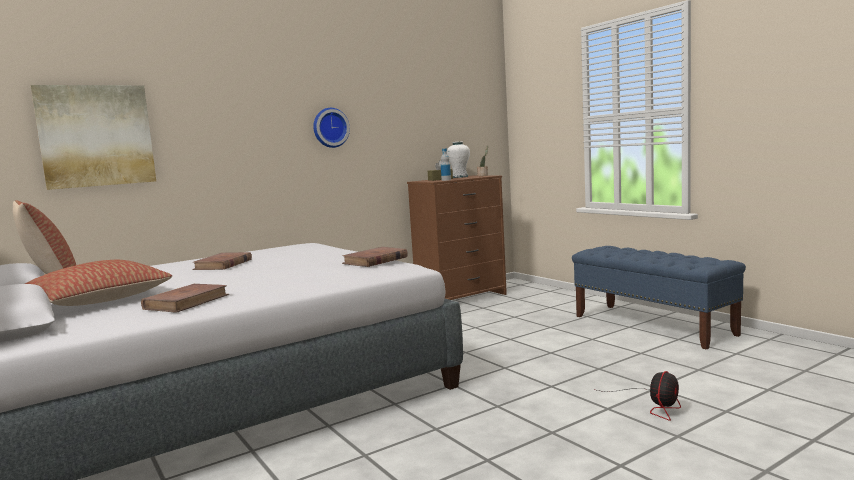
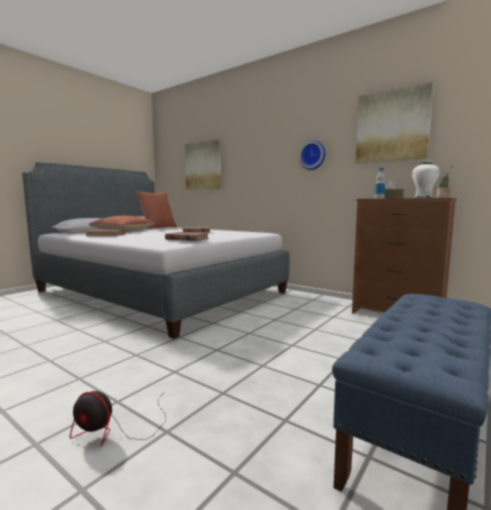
camera: 70 degrees right, 0 degrees up
(413, 101) = (392, 125): none -> picture

